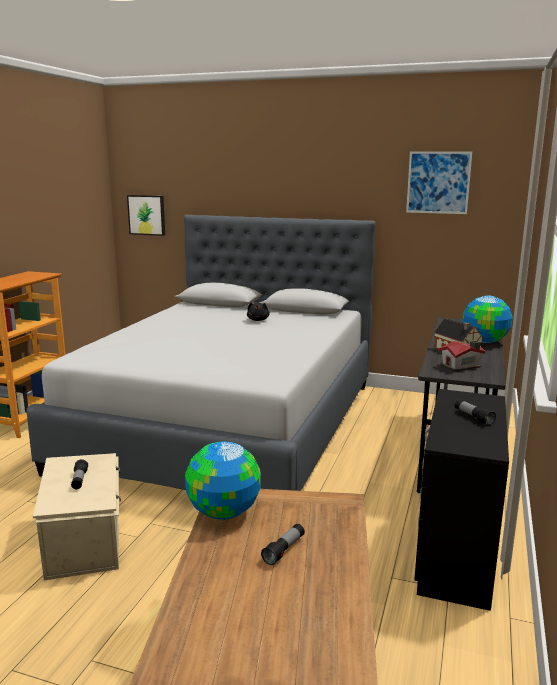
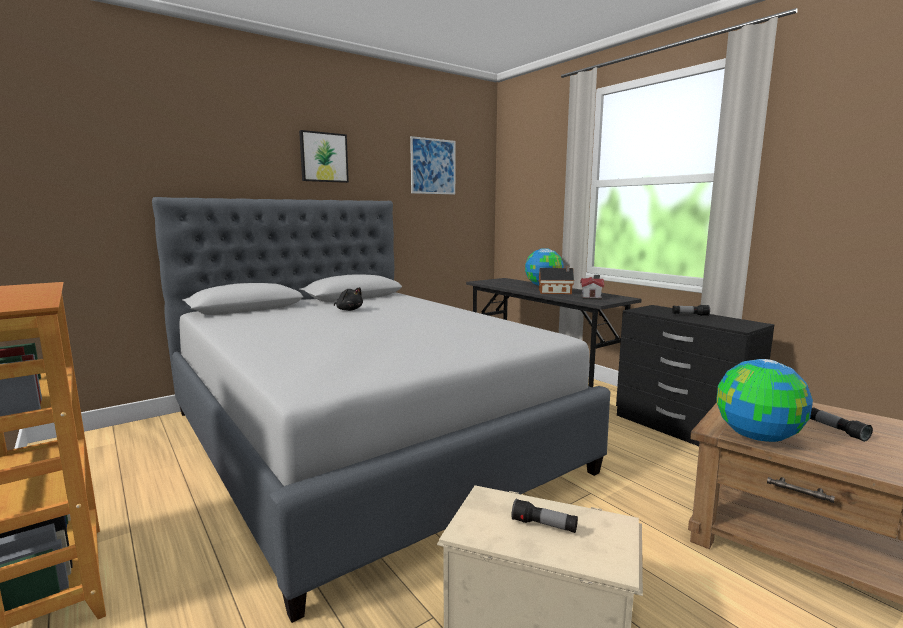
camera: 55 degrees left, 5 degrees down
(147, 215) = (68, 199): picture -> picture (323, 157)

